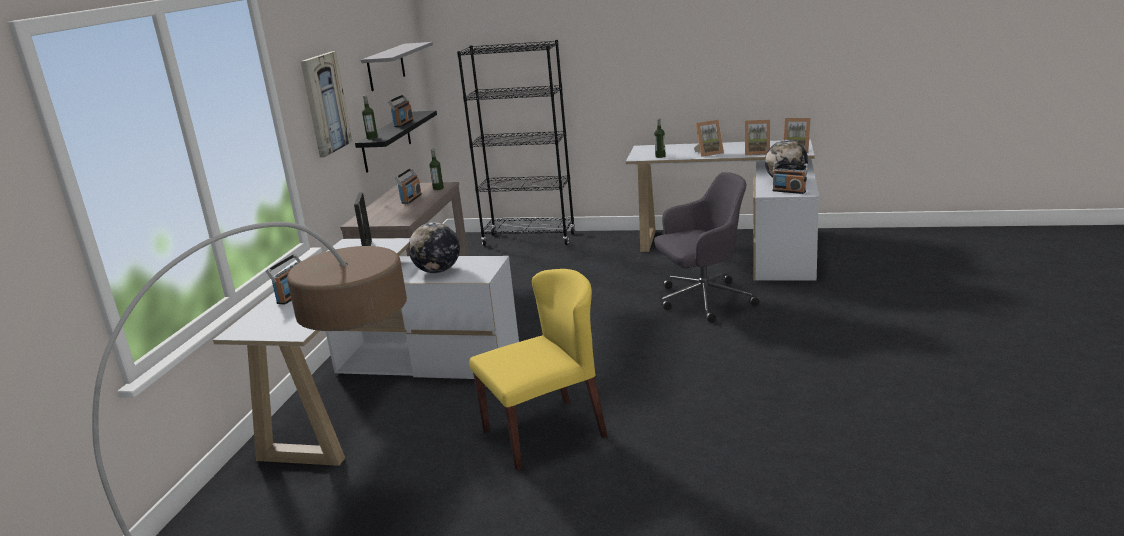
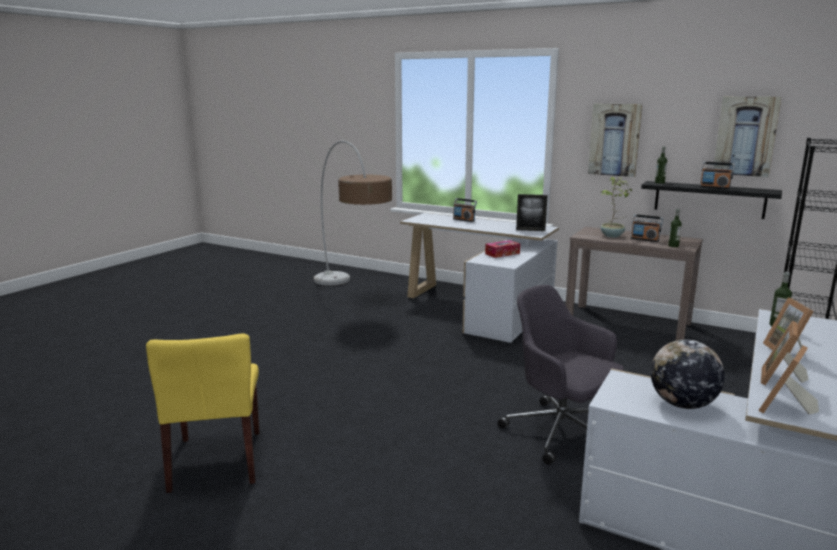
camera: 105 degrees right, 5 degrees down
(386, 67) = (746, 136): grey shelf -> picture
(396, 211) = (612, 236): none -> potted plant
(437, 271) = (502, 254): globe -> tissue box
(545, 433) = (385, 338): yellow chair -> yellow chair (217, 460)
(702, 300) = (561, 432): grey office chair -> grey office chair turned 135 degrees clockwise
(789, 191) = (625, 393): radio -> none

